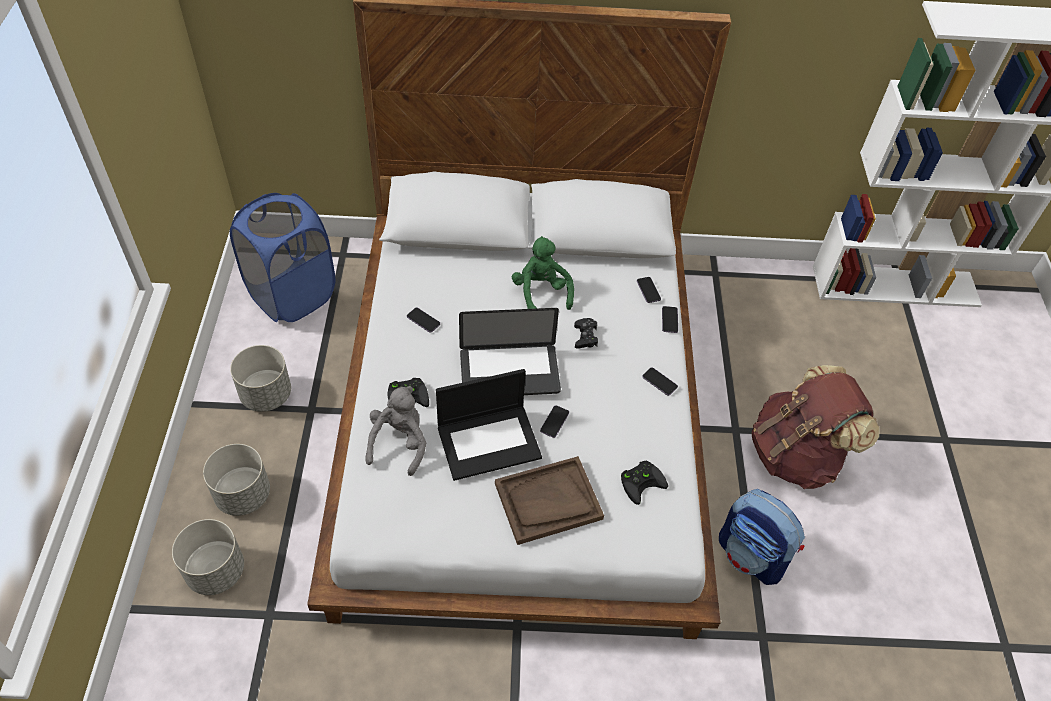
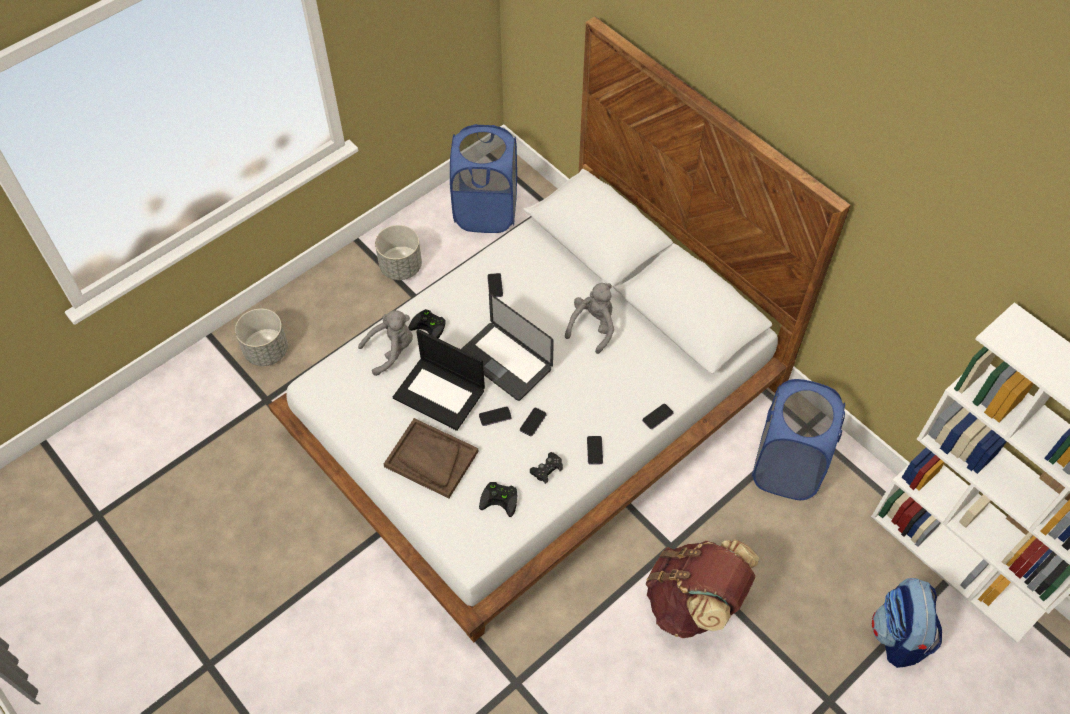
camera: 50 degrees right, 5 degrees up
(243, 495) = (325, 319): grey planter -> none
(541, 292) = (593, 327): green plush toy -> grey plush toy
(585, 336) = (583, 380): black game controller -> black game controller (546, 469)
(648, 290) = (669, 384): phone -> phone (533, 422)
(735, 310) = (786, 466): none -> blue laundry basket
(752, 556) = (573, 632): backpack -> backpack (898, 636)

